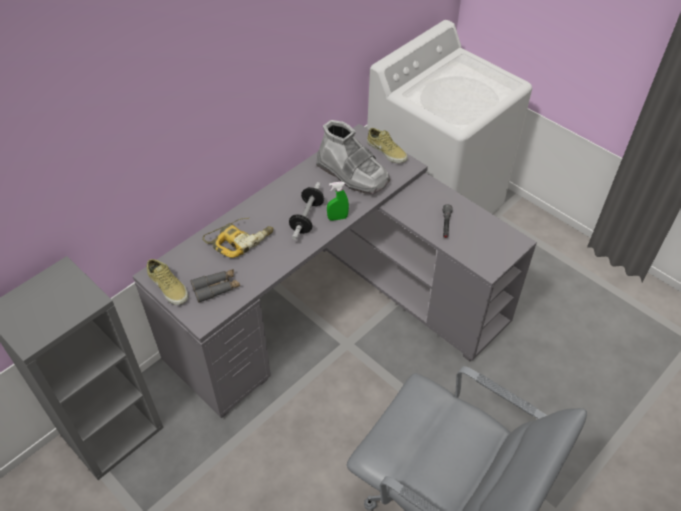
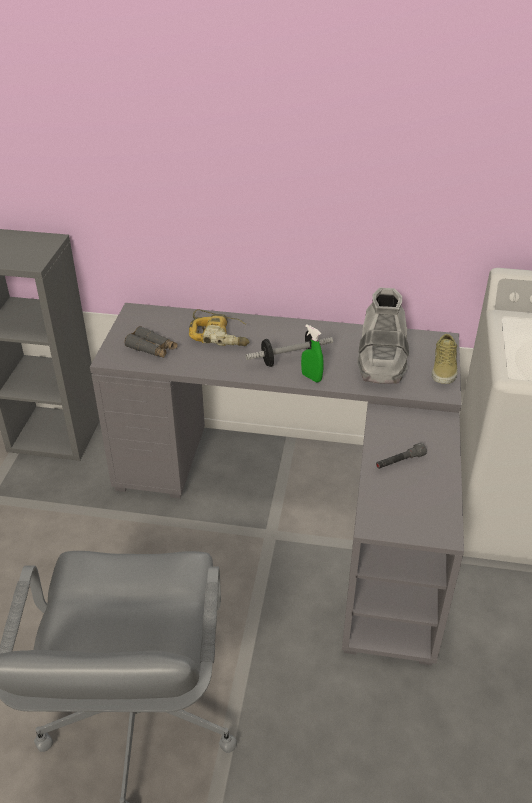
camera: 55 degrees right, 10 degrees down
(169, 286) = (130, 325): beige shoe -> none

